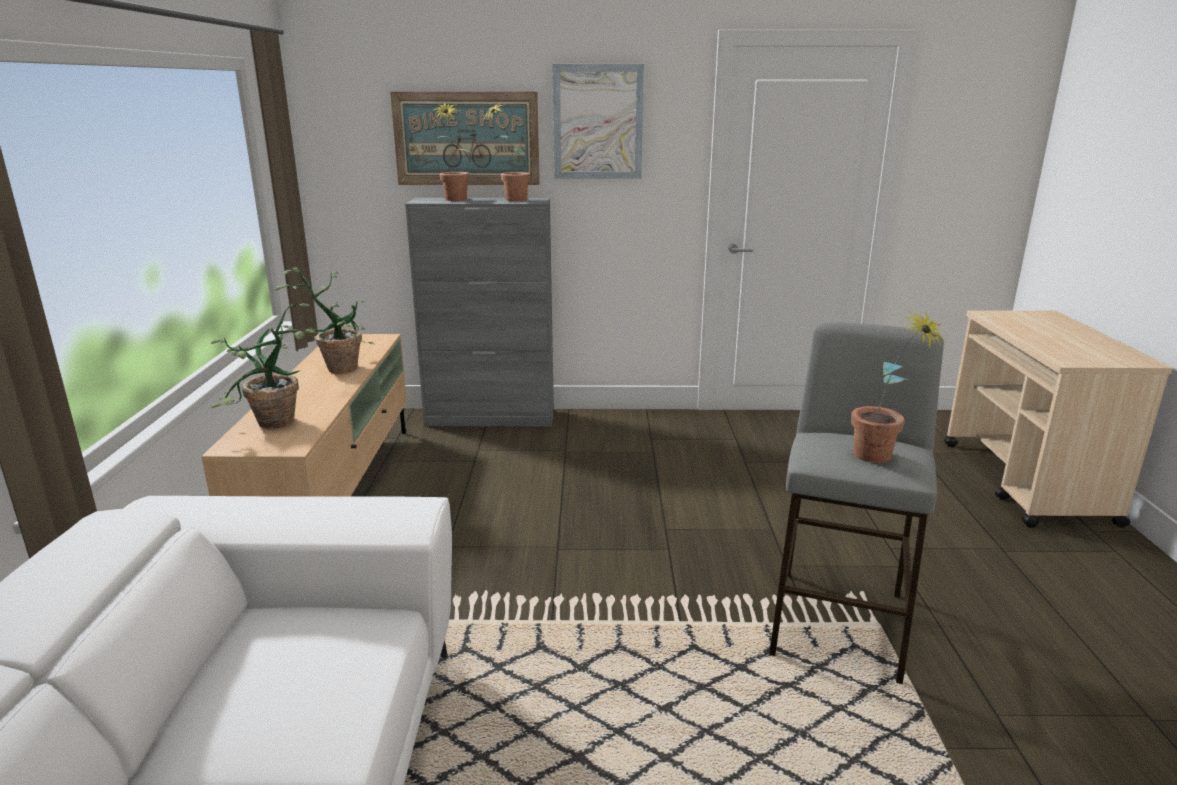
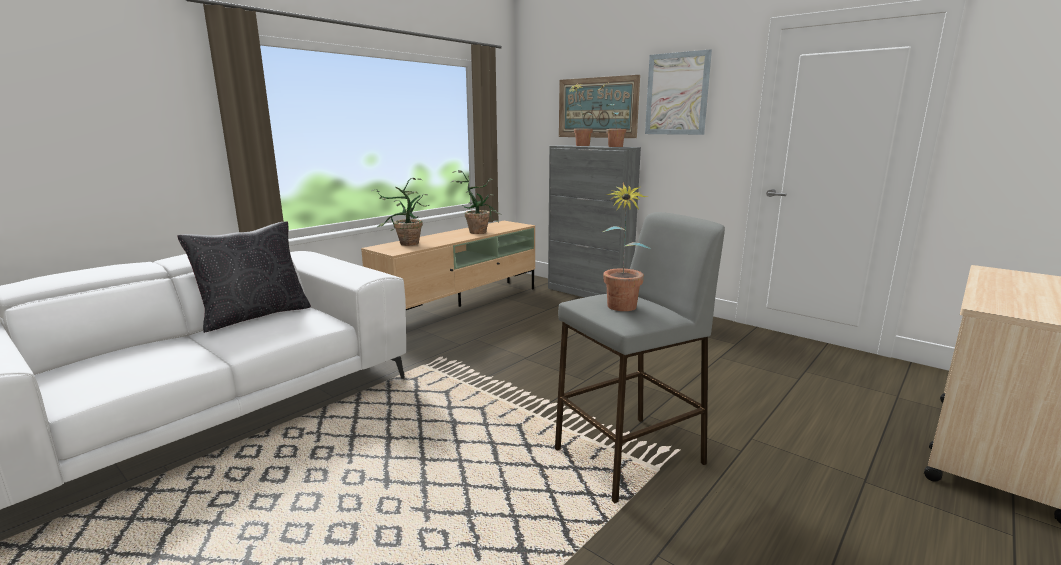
camera: 40 degrees right, 5 degrees down
(205, 673) = (255, 315): none -> black pillow

